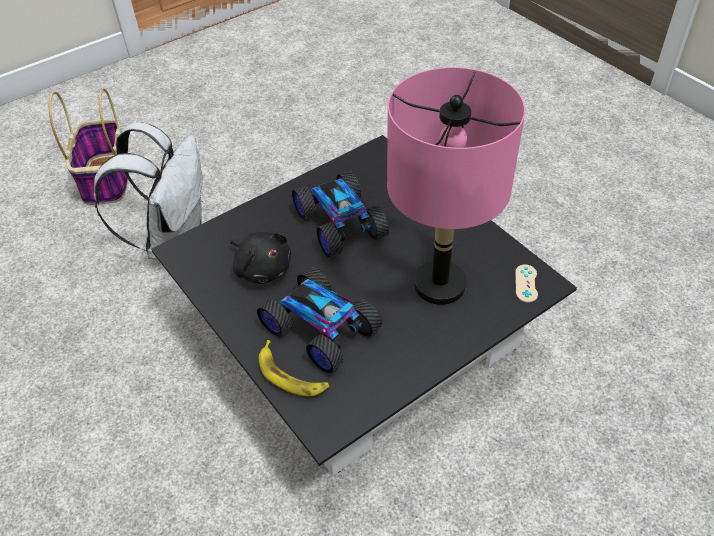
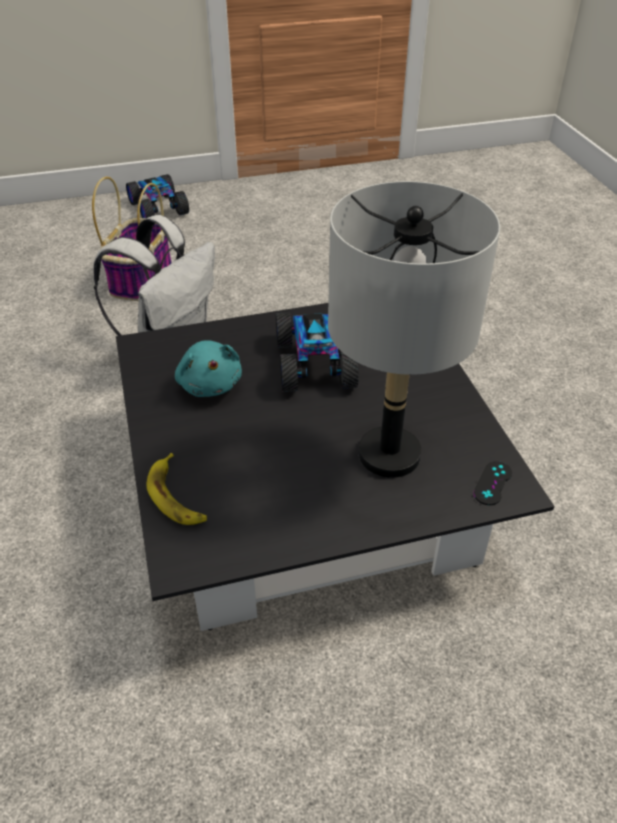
camera: 20 degrees right, 5 degrees down
(262, 268) = (210, 384): black plush toy -> turquoise plush toy
(321, 328) = (235, 459): toy car -> toy car (159, 208)
(439, 285) = (388, 454): pink table lamp -> grey table lamp
(526, 283) = (492, 483): beige game controller -> black game controller

